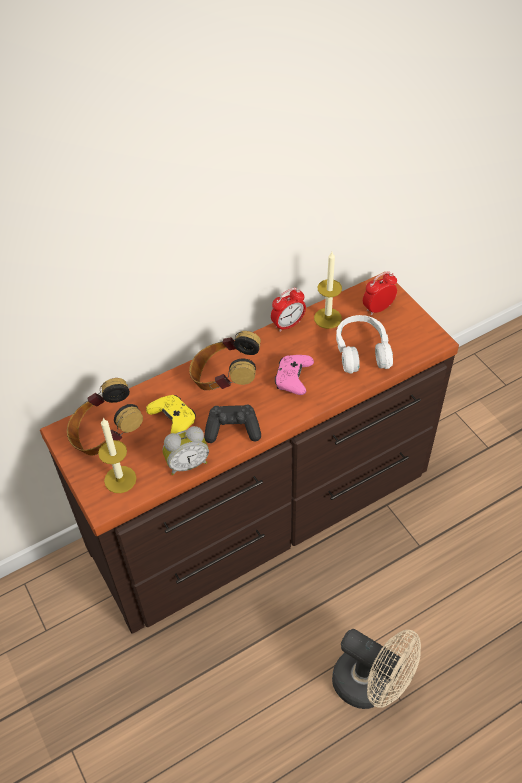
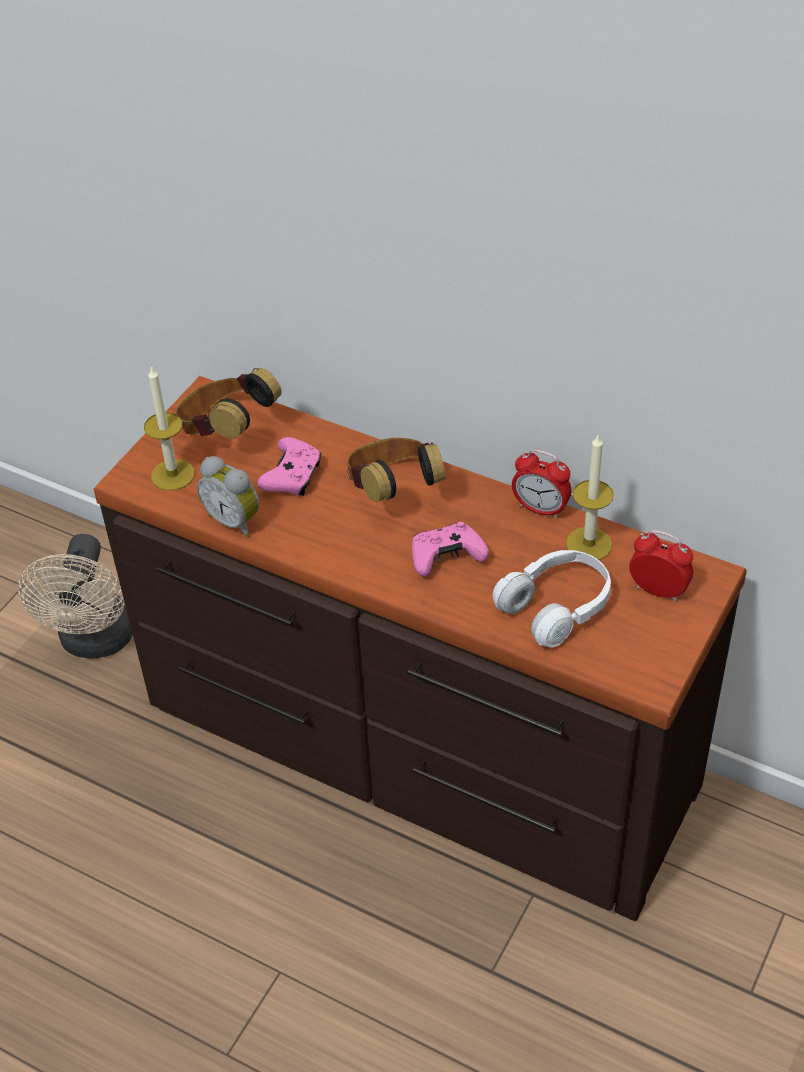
camera: 60 degrees right, 5 degrees down
(173, 419) = (292, 476): yellow game controller -> pink game controller
(232, 429) = (317, 537): black game controller -> none
(371, 685) = (228, 1006): beige fan -> beige fan (95, 642)

